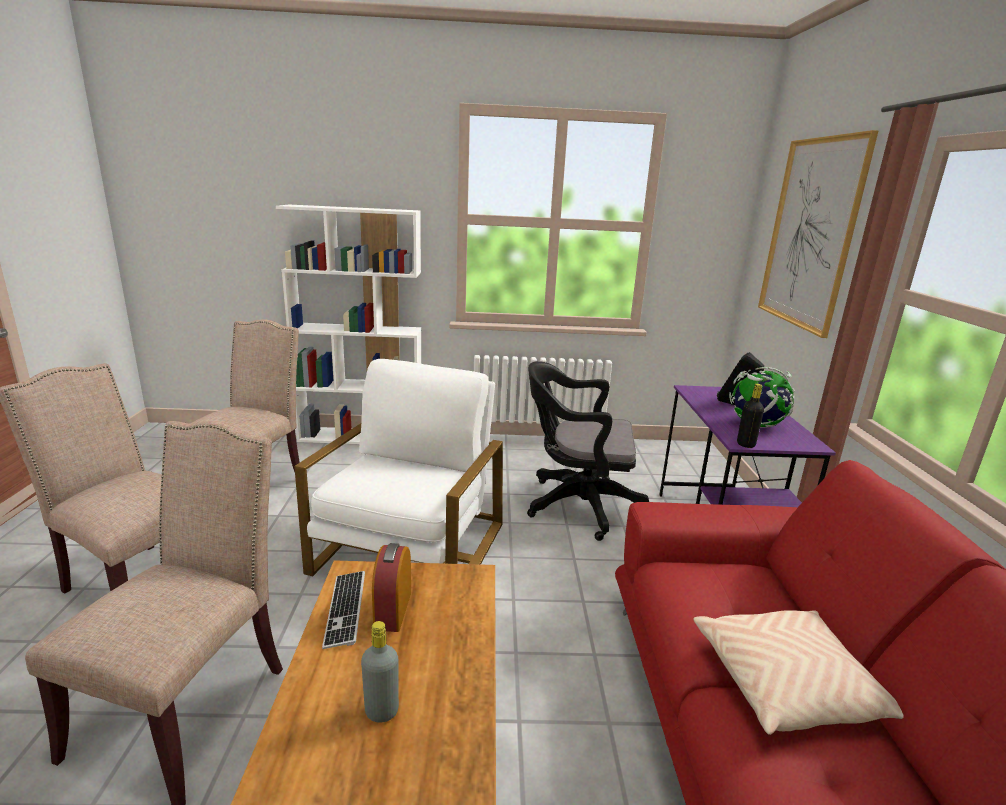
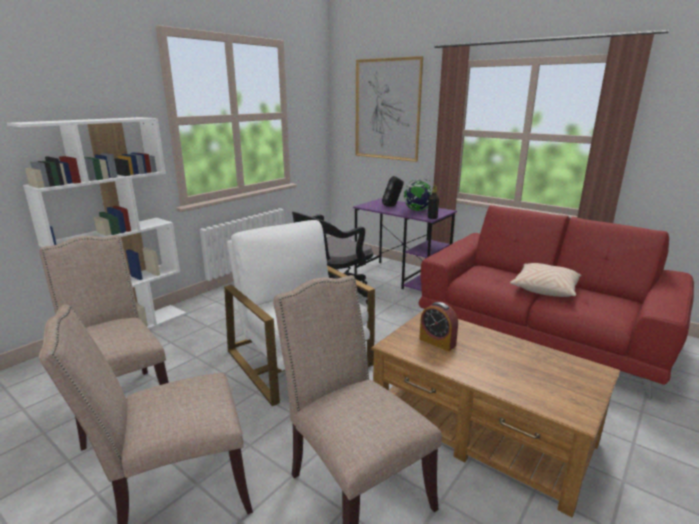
camera: 50 degrees left, 0 degrees up
(345, 609) = (424, 354): keyboard -> none
(381, 711) = (509, 364): grey bottle -> none

